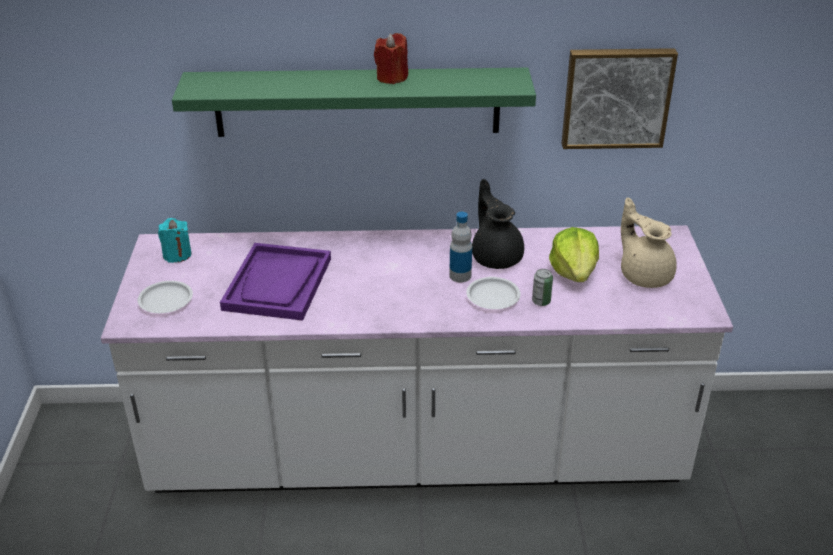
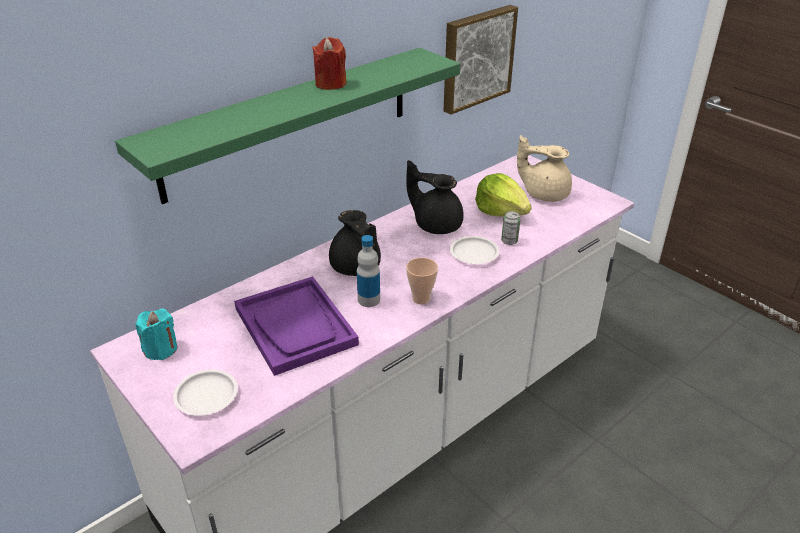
camera: 40 degrees left, 0 degrees up
(379, 262) = (356, 268): none -> black teapot
(395, 311) = (421, 299): none -> cup
(460, 275) = (430, 249): bottle -> bottle (369, 300)

